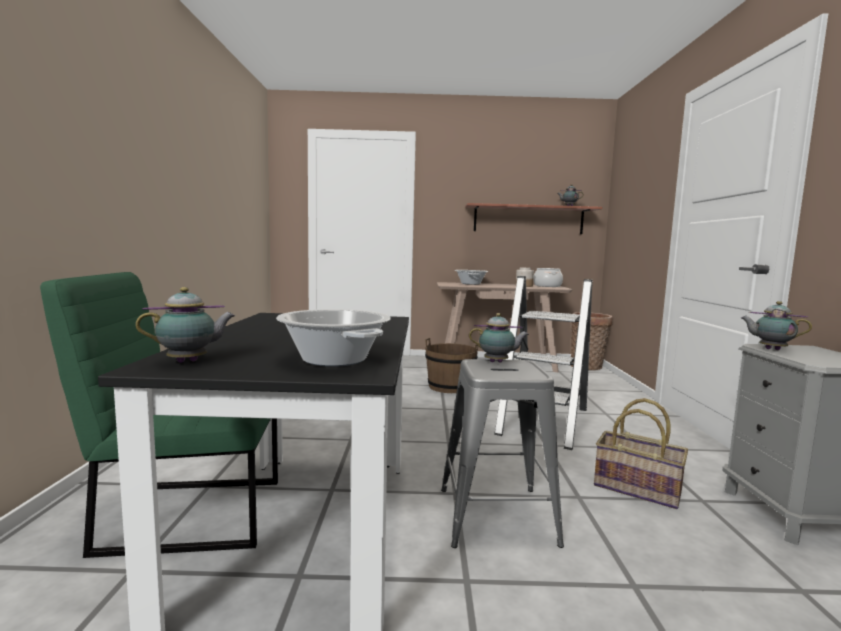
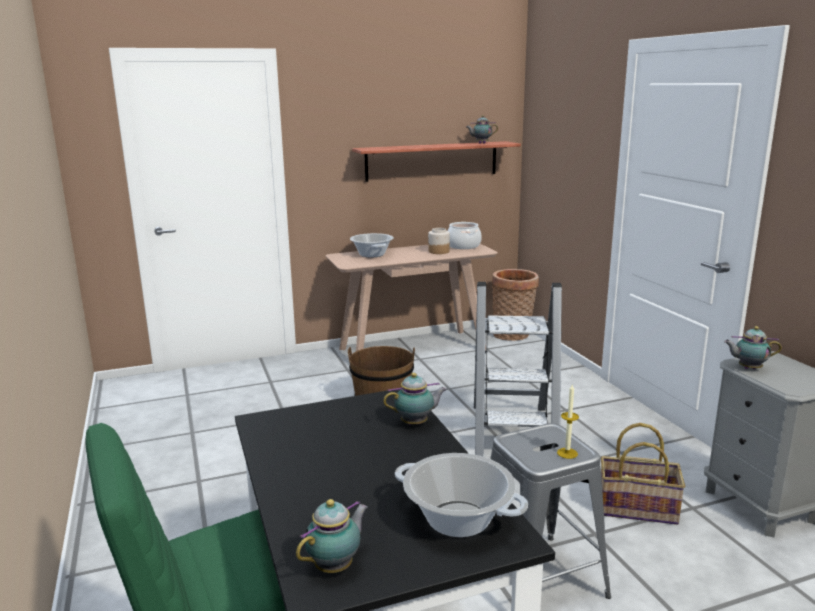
camera: 20 degrees left, 10 degrees up
(498, 362) = (531, 435): teapot -> teapot (416, 423)
(520, 373) = (567, 453): none -> candle

